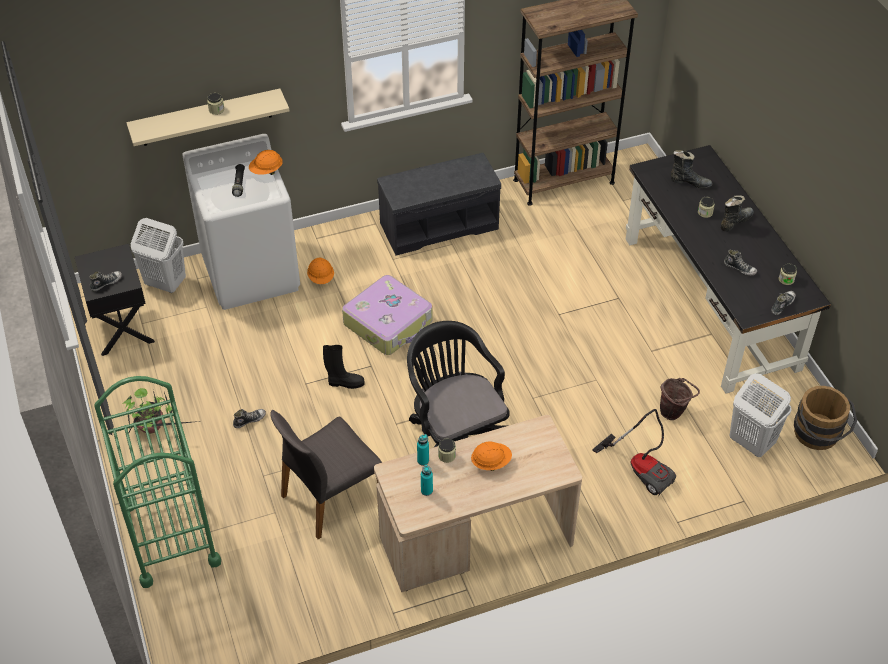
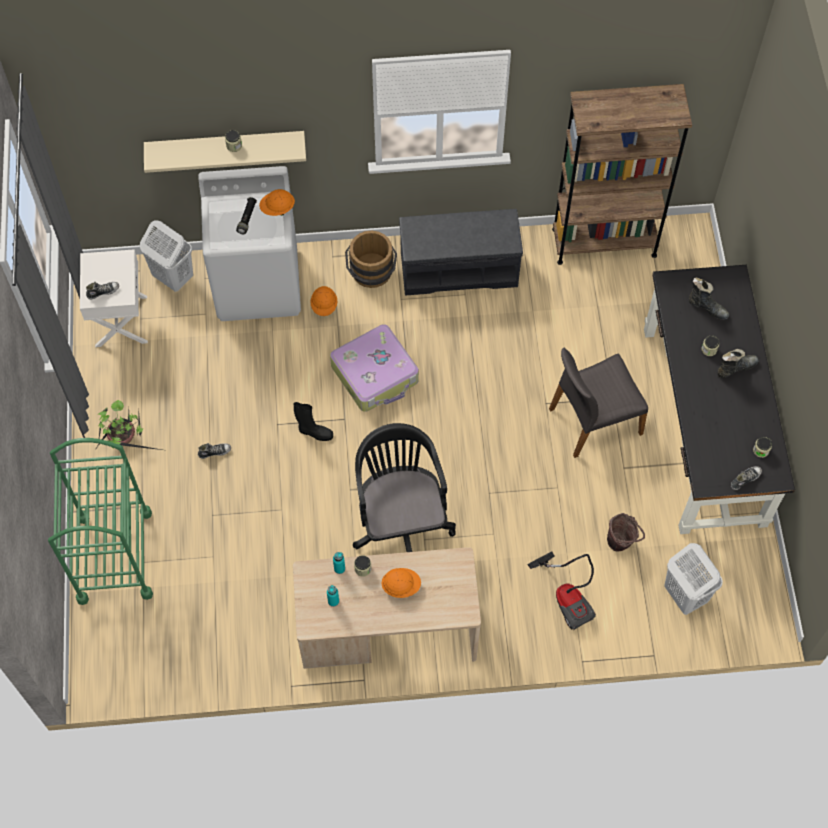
camera: 15 degrees right, 15 degrees up
(121, 329) = (120, 321): black nightstand -> white nightstand
(331, 497) = (268, 553): grey chair -> grey chair (593, 420)
(740, 268) = (719, 426): shoe -> none
(818, 436) = (754, 604): brown bucket -> brown bucket (371, 274)

